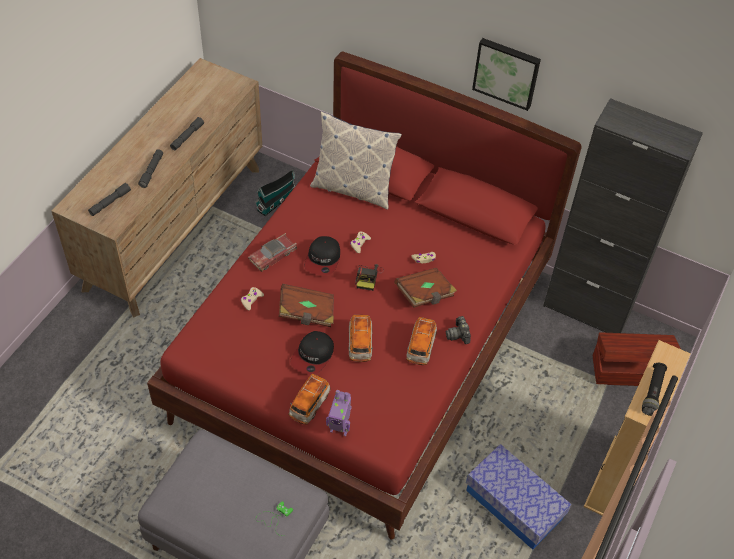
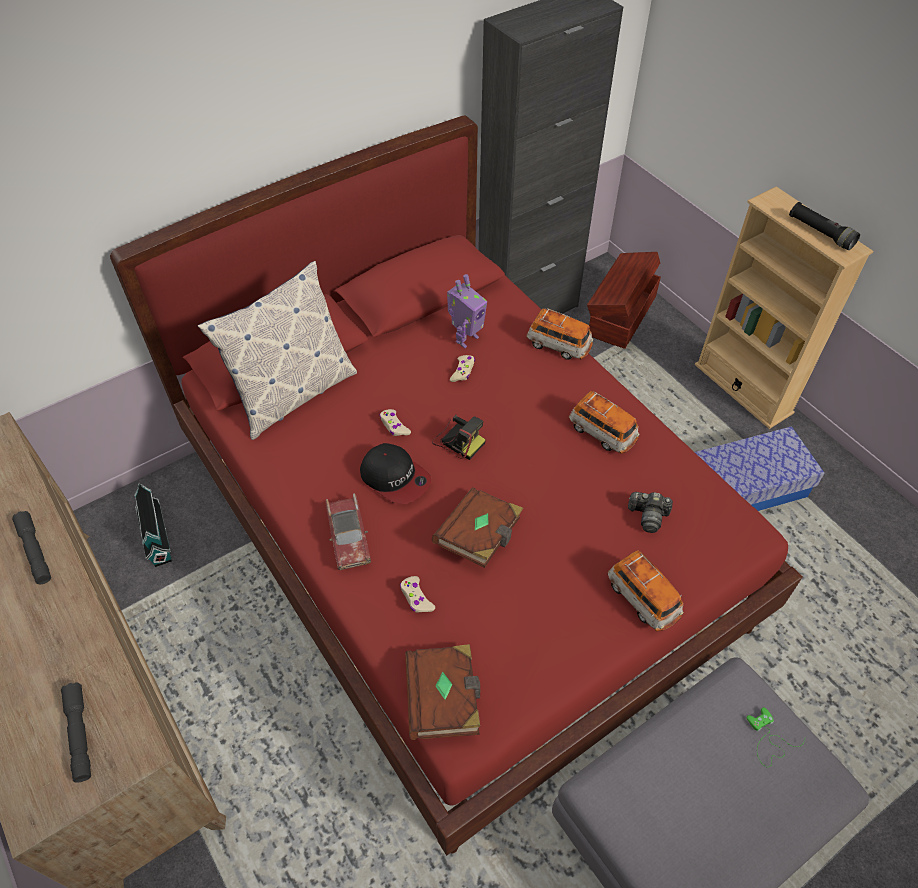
camera: 60 degrees left, 0 degrees up
(151, 171) = (64, 635): grey flashlight -> none
(313, 356) = (558, 559): cap -> none
(339, 428) = (697, 577): toy robot -> toy robot (466, 339)
(360, 344) = (565, 496): toy car -> toy car (558, 345)
(425, 295) = (521, 394): brown book -> brown book (444, 698)
(458, 335) = (601, 388): camera -> camera (648, 516)
(507, 72) = (350, 88): picture -> none

